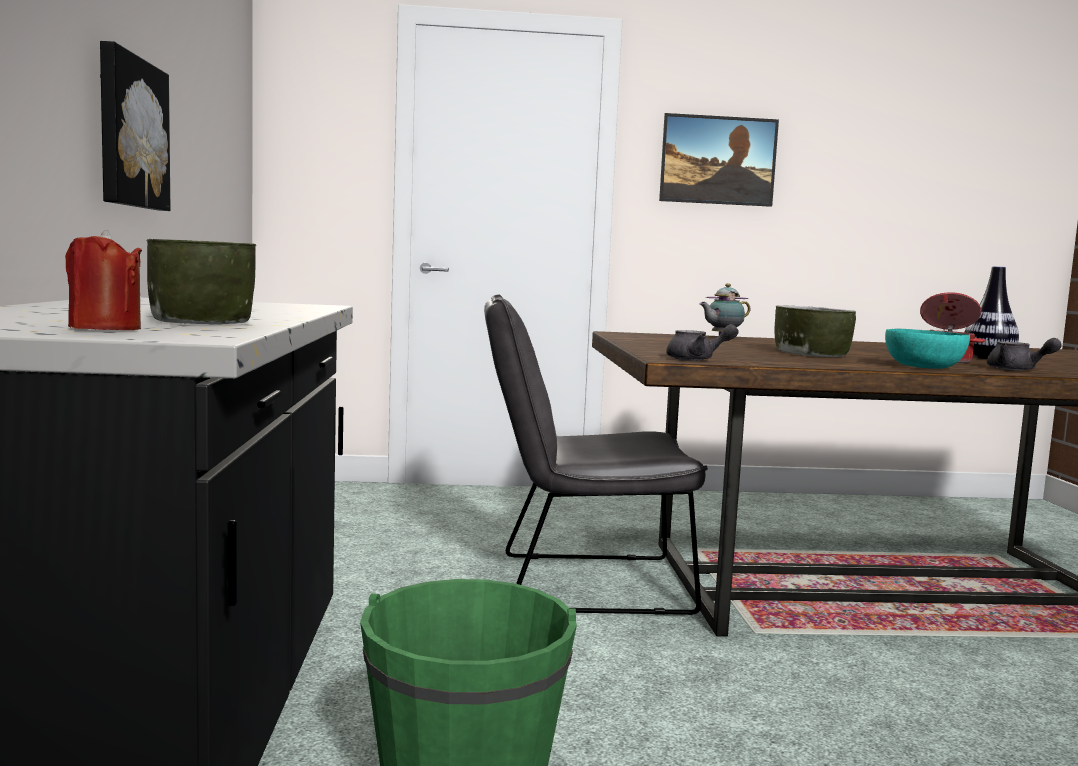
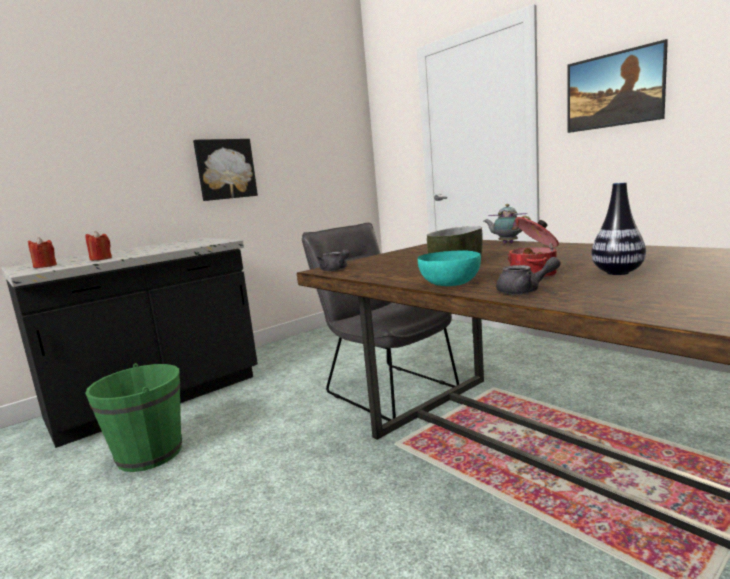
camera: 55 degrees right, 5 degrees up
(204, 320) = (101, 259): bowl -> red candle
(1017, 370) = (525, 291): grey teapot -> grey teapot turned 105 degrees counterclockwise

